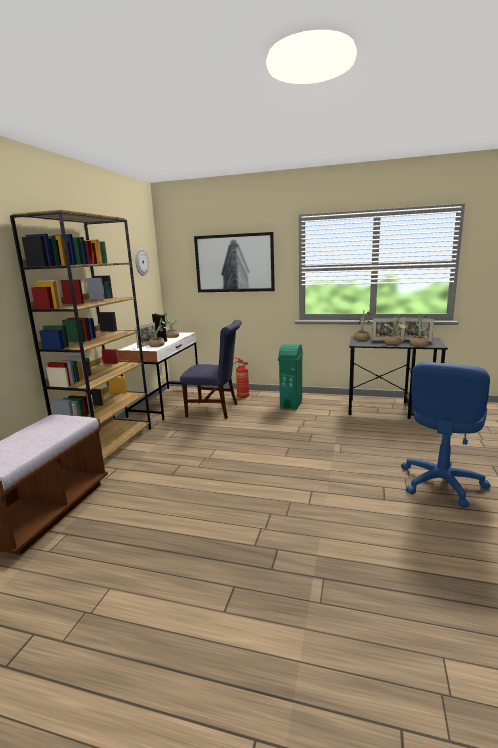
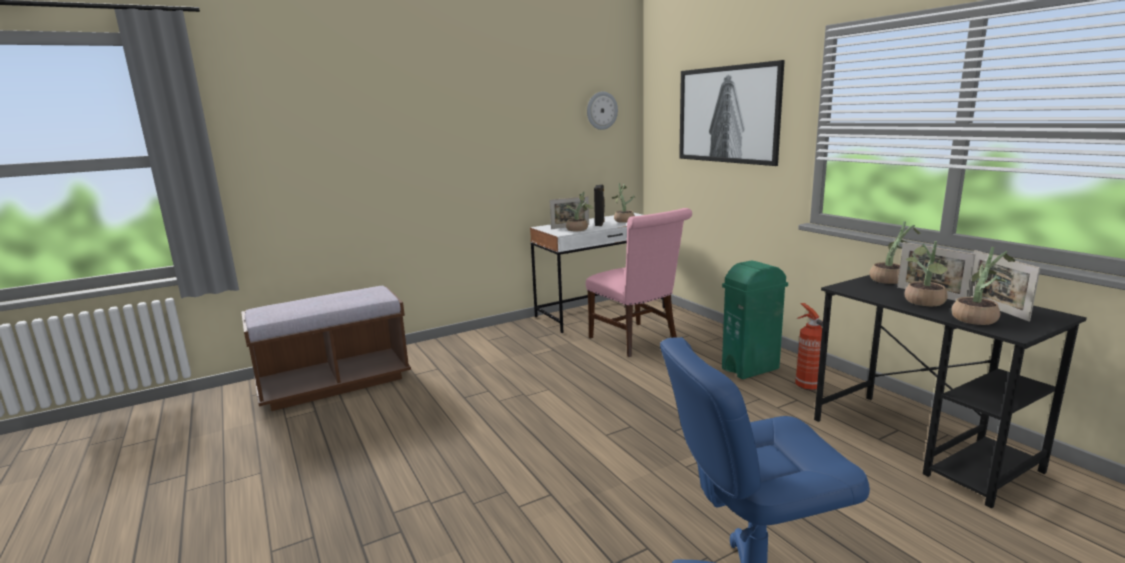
camera: 45 degrees right, 0 degrees up
(108, 445) = (471, 341): brown bookcase -> none
(216, 410) = (637, 341): blue chair -> pink chair
(242, 396) = (703, 333): fire extinguisher -> fire extinguisher (807, 385)

